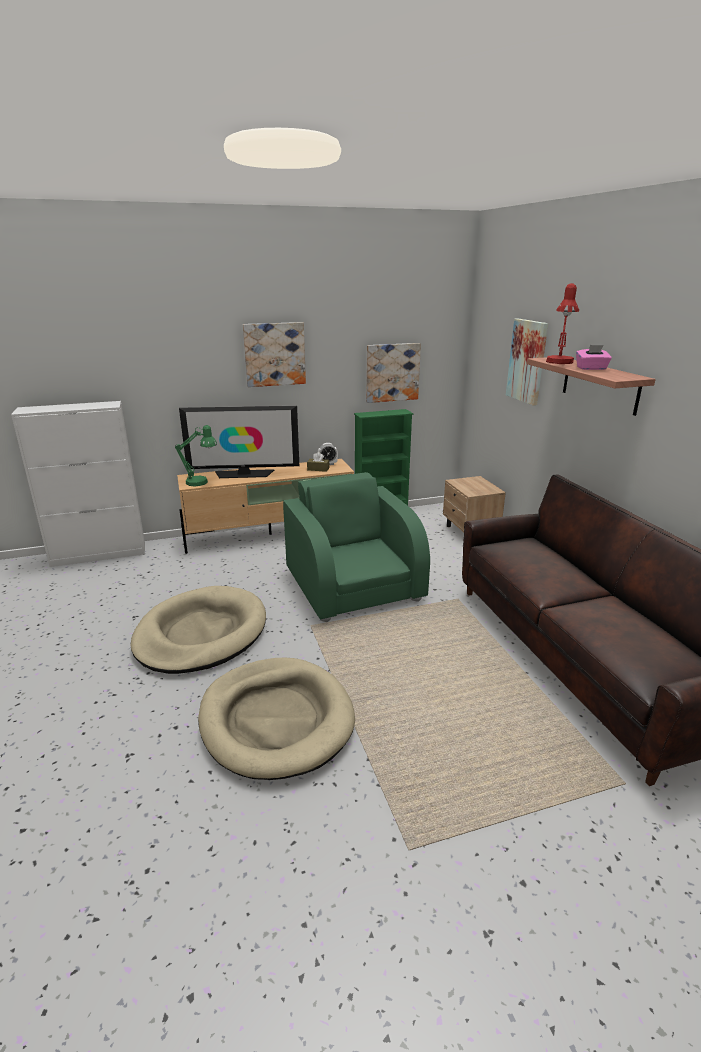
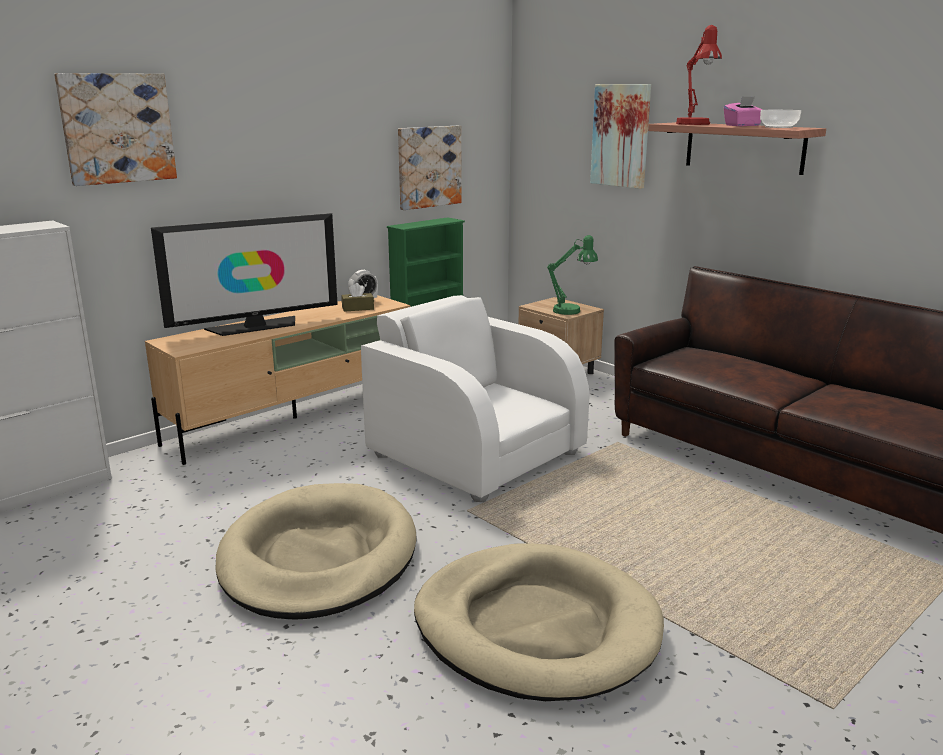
camera: 25 degrees left, 5 degrees down
(201, 482) = (200, 344): green table lamp -> green table lamp (572, 310)
(274, 354) = (281, 141): picture -> picture (117, 128)
(353, 585) = (475, 453): green armchair -> white armchair
(614, 374) = (778, 127): none -> bowl

